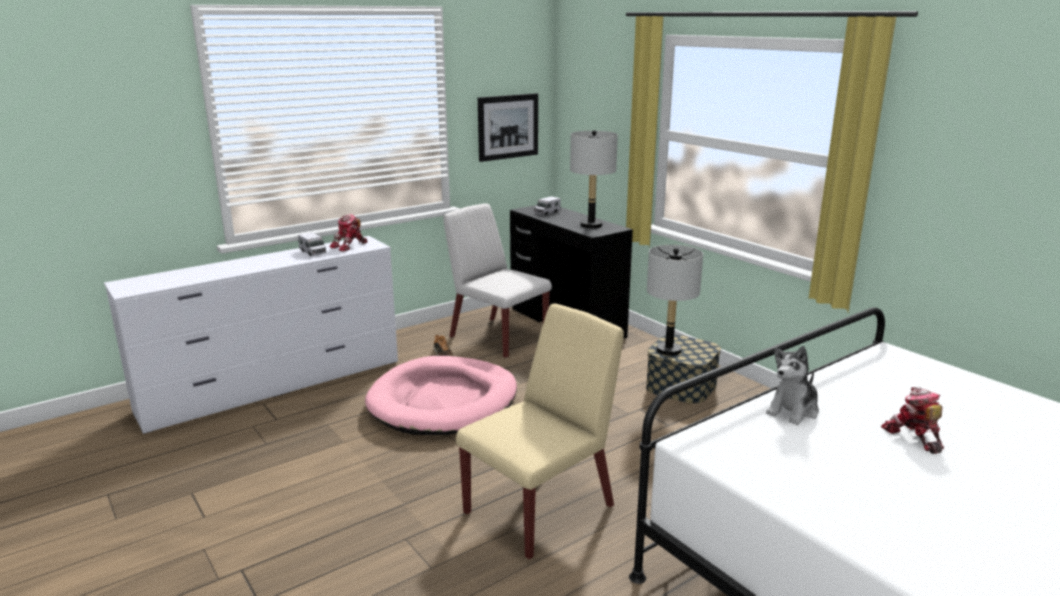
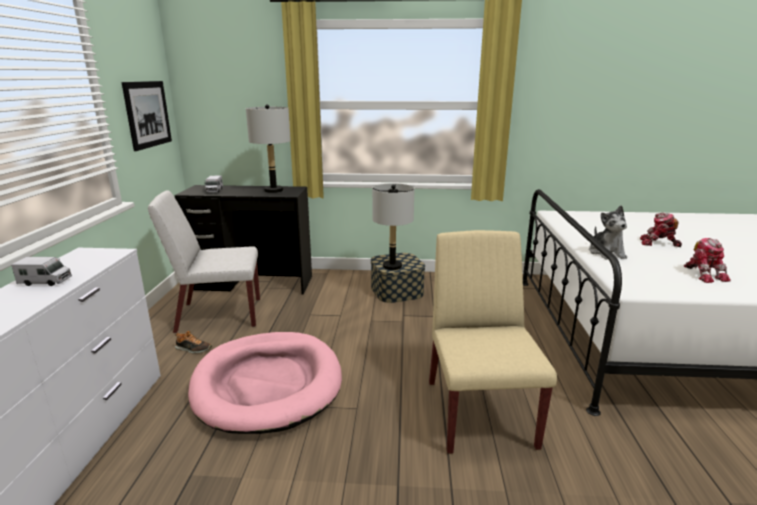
camera: 50 degrees left, 0 degrees up
(350, 246) = (82, 261): toy robot -> toy robot (704, 274)

